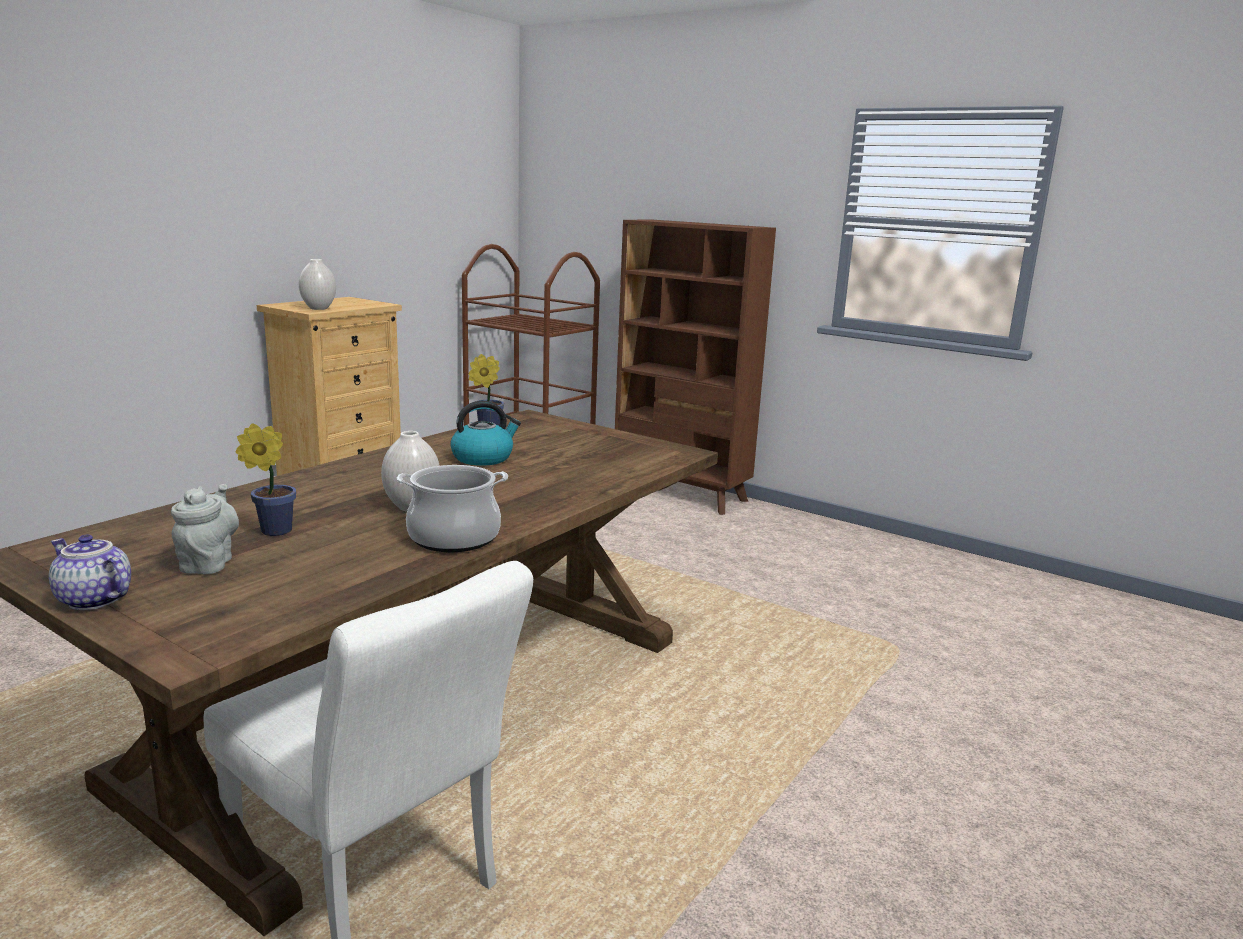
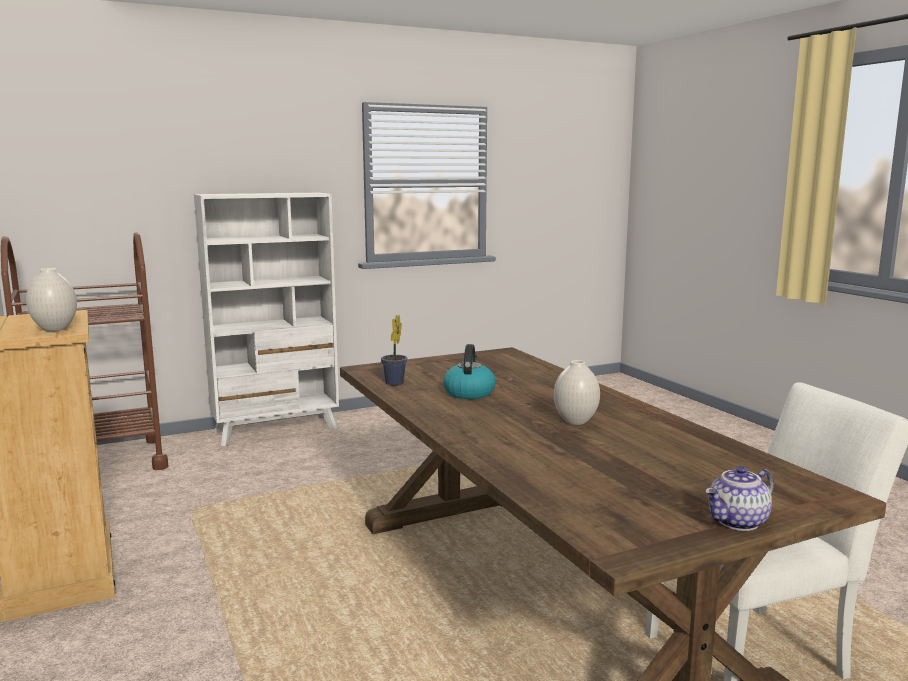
camera: 60 degrees left, 5 degrees down
(209, 563) = (669, 484): grey teapot -> none
(272, 531) = (605, 462): potted plant -> none
(454, 538) = (647, 418): cooking pot -> none
(680, 493) = (277, 430): brown bookcase -> white bookcase

